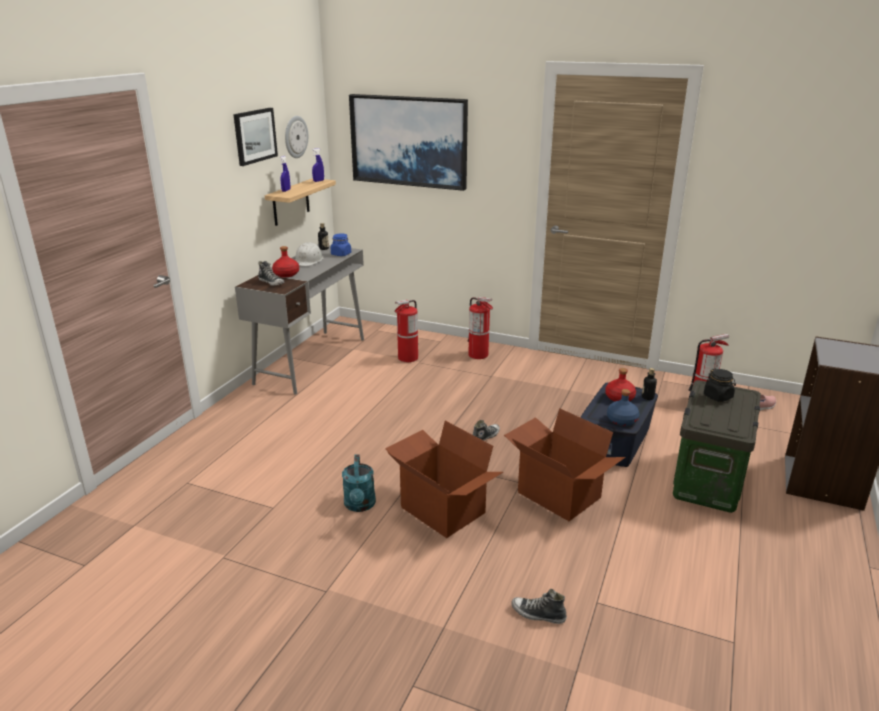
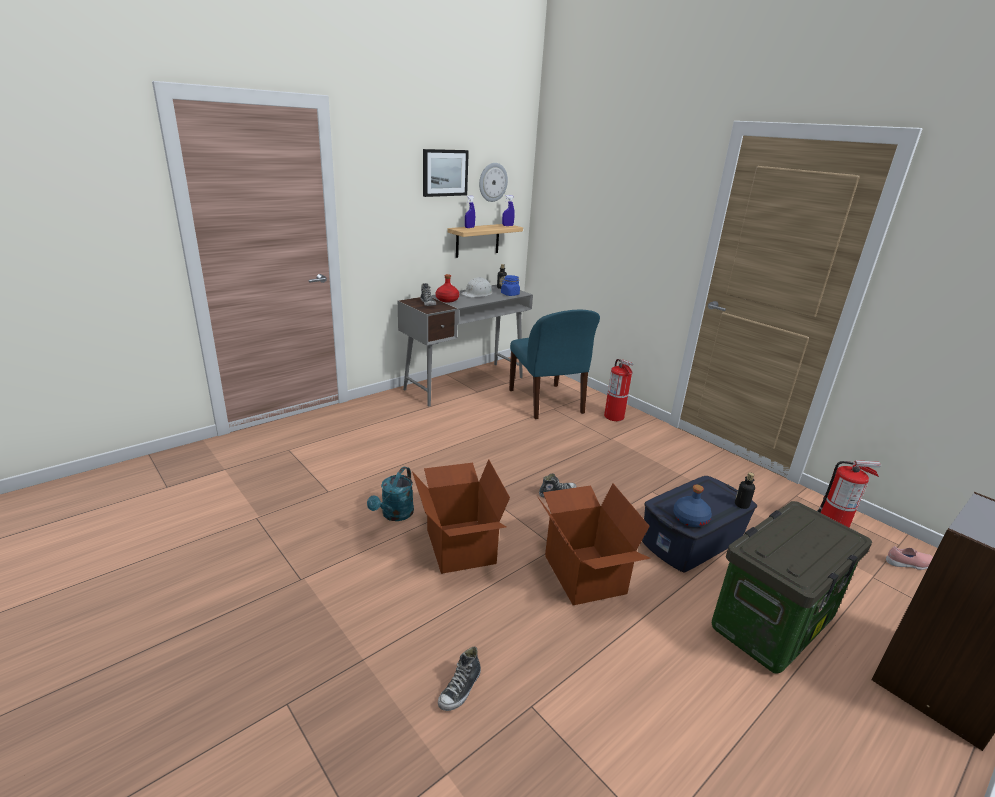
camera: 25 degrees right, 0 degrees up
(408, 358) = (546, 402): fire extinguisher -> blue chair
(409, 141) = (595, 198): picture -> none
(538, 614) = (460, 689): shoe -> shoe turned 105 degrees counterclockwise
(620, 398) = (708, 495): red bottle -> none
(718, 397) = (805, 528): black jar -> none

